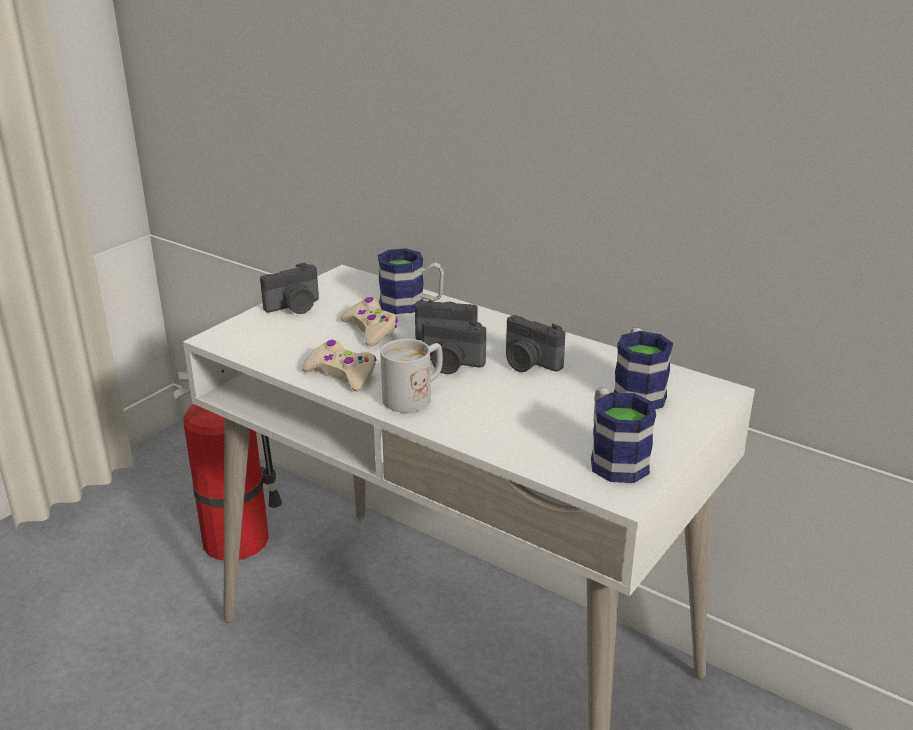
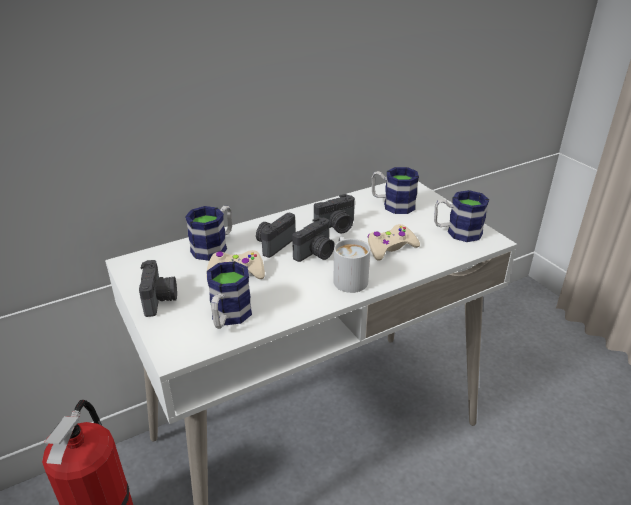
camera: 65 degrees left, 5 degrees up
(287, 347) = (228, 317): none -> mug
(342, 374) = (294, 301): beige game controller -> beige game controller (390, 248)

